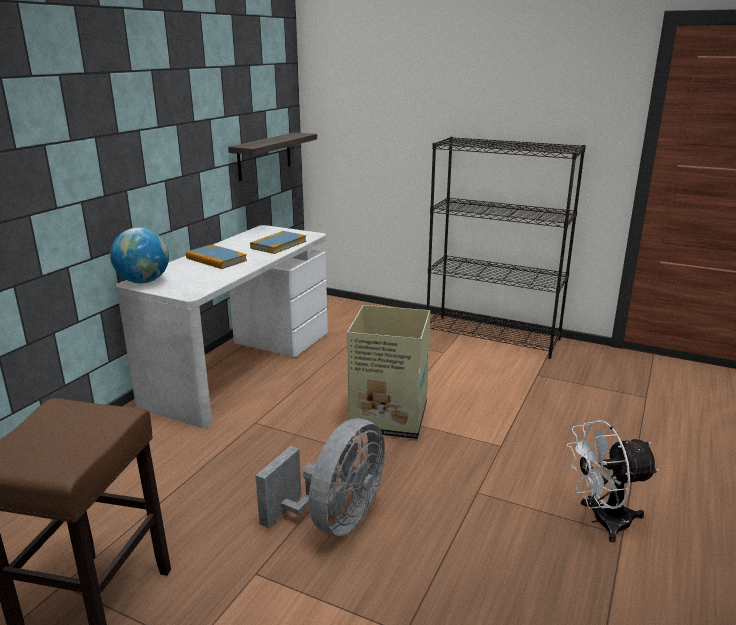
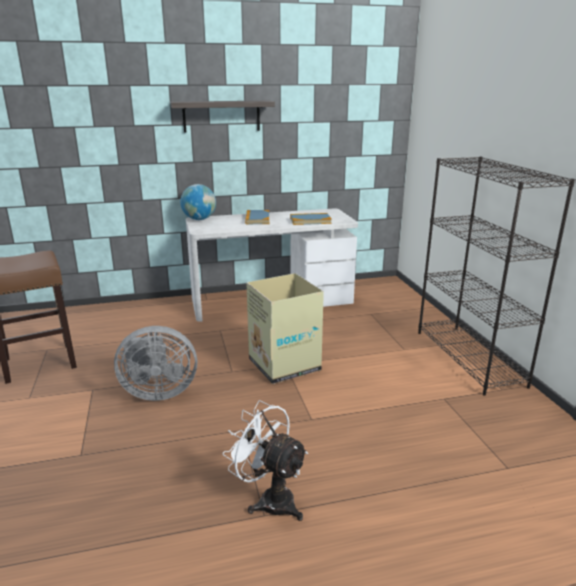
camera: 50 degrees right, 0 degrees up
(264, 156) = (355, 156): shelf -> shelf (221, 116)

